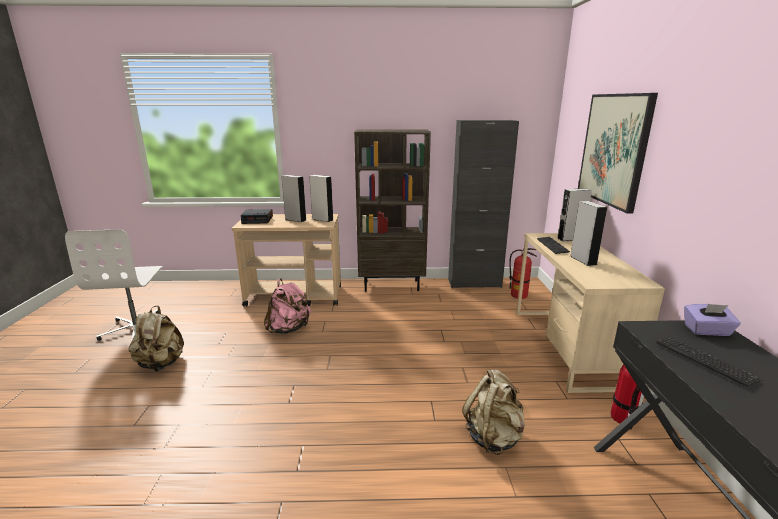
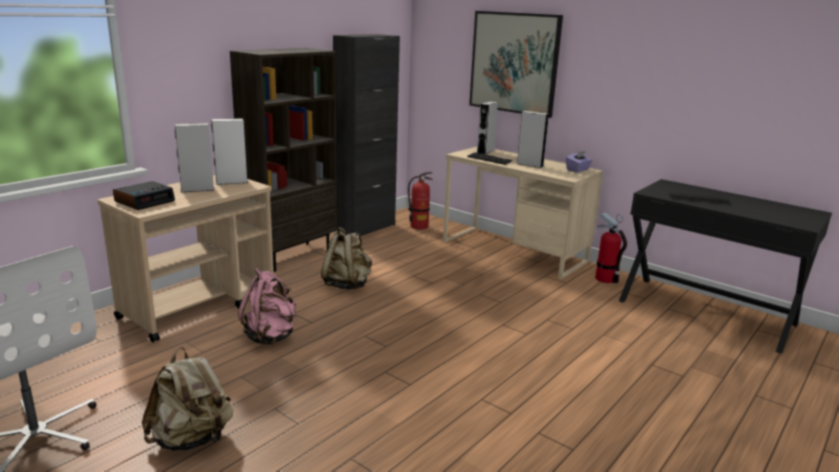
camera: 50 degrees left, 0 degrees up
(493, 437) = (571, 323): beige backpack -> beige backpack (347, 284)
(707, 331) = (670, 185): purple tissue box -> purple tissue box (577, 170)

